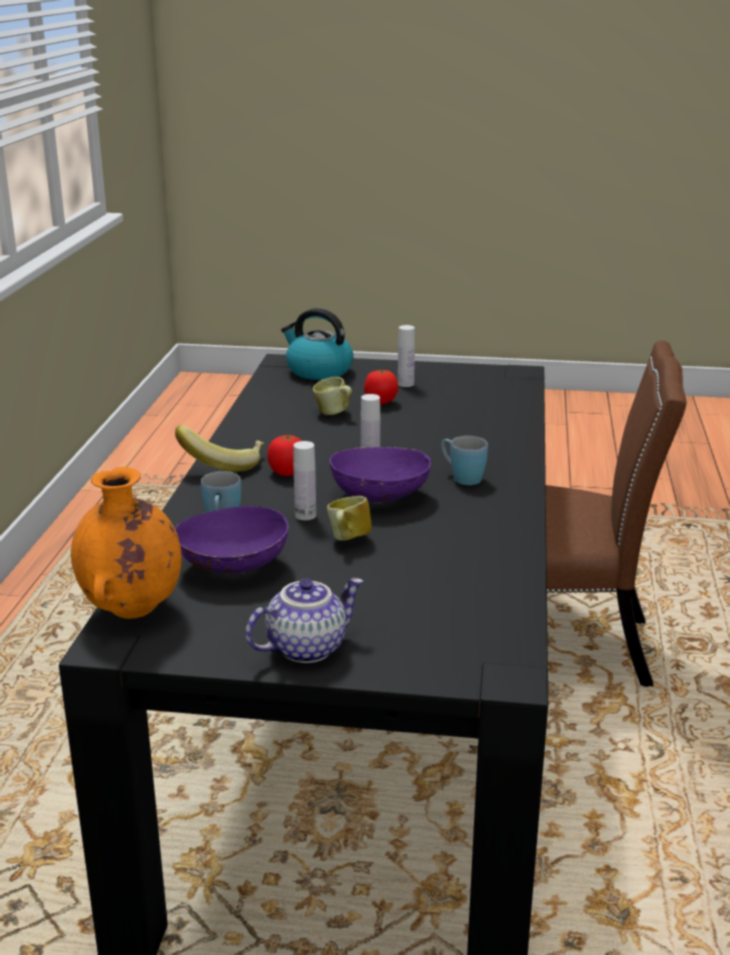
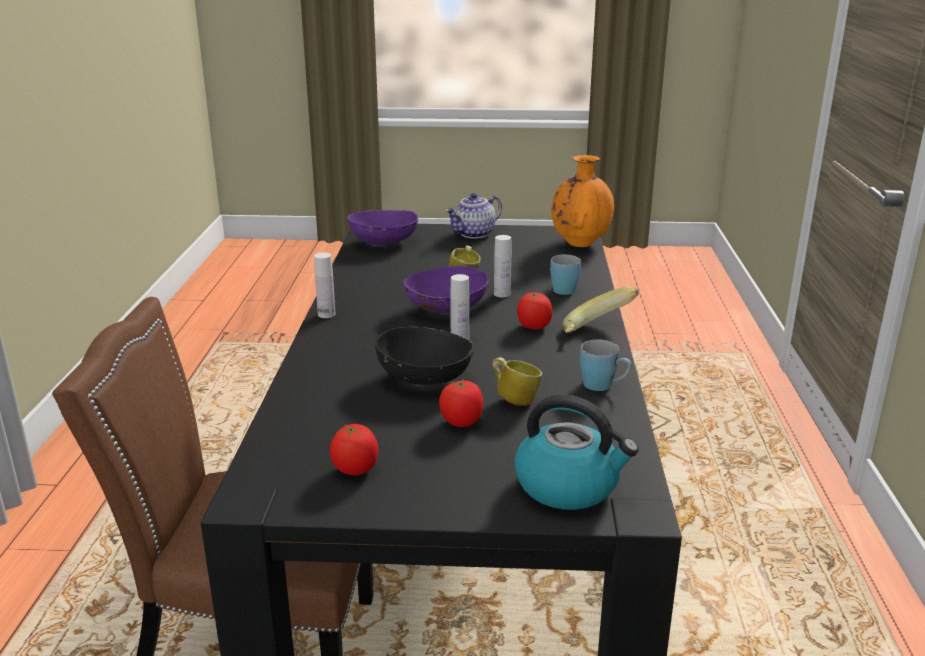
camera: 175 degrees right, 0 degrees up
(233, 567) = (536, 263): purple bowl -> purple bowl (383, 242)
(405, 384) = (430, 461): white bottle -> white bottle (326, 314)
(407, 431) = (425, 378): none -> black bowl
(456, 382) = (355, 469): none -> tomato
(461, 477) = (374, 328): blue mug -> blue mug (604, 386)

